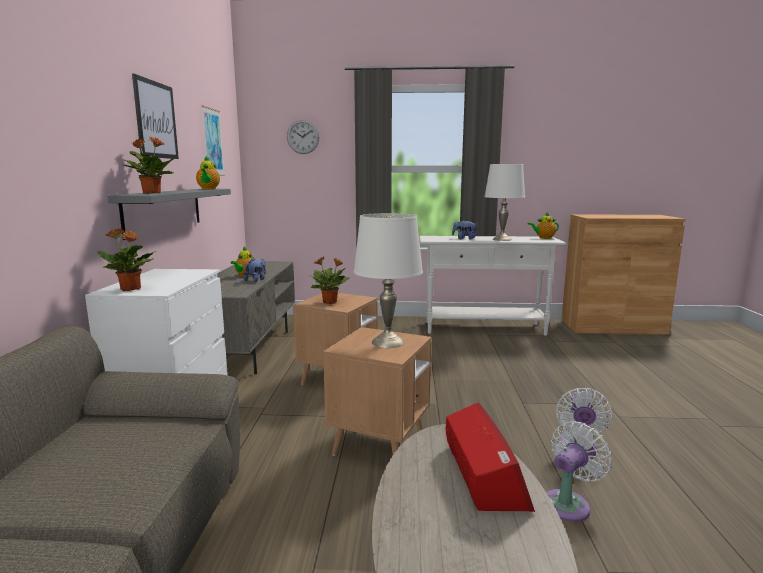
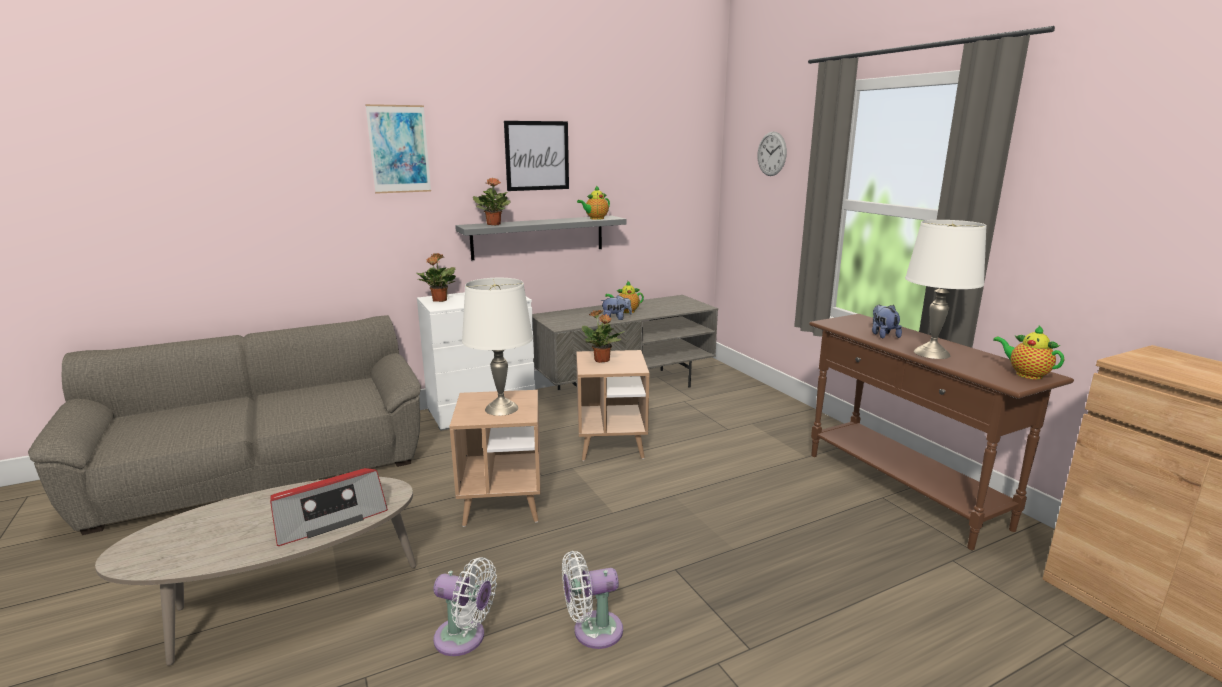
camera: 60 degrees right, 5 degrees up
(212, 142) = (648, 165): picture -> picture (399, 149)
(484, 328) = (903, 490): white console table -> brown console table

